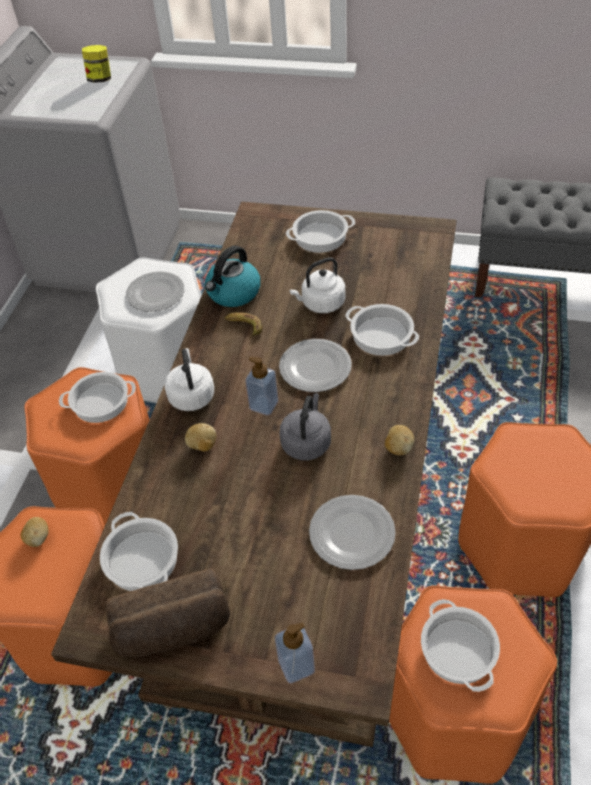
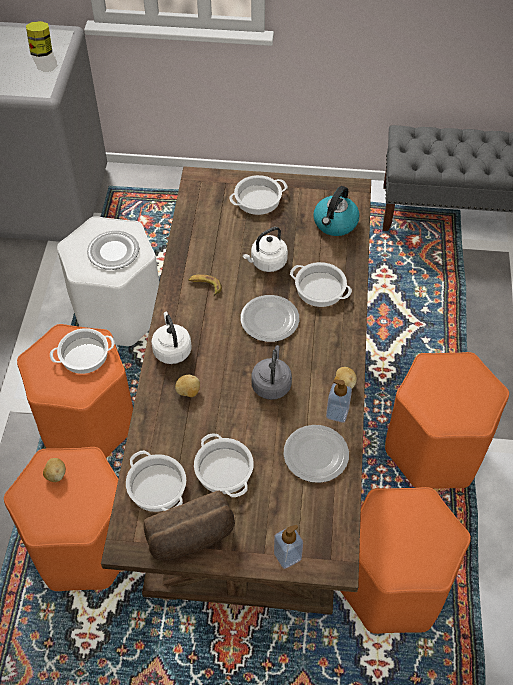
camera: 10 degrees left, 5 degrees up
(233, 293) = (191, 256): kettle -> kettle (335, 223)
(264, 405) = (232, 355): soap dispenser -> soap dispenser (337, 413)
(457, 649) = (398, 534): cooking pot -> cooking pot (223, 469)

